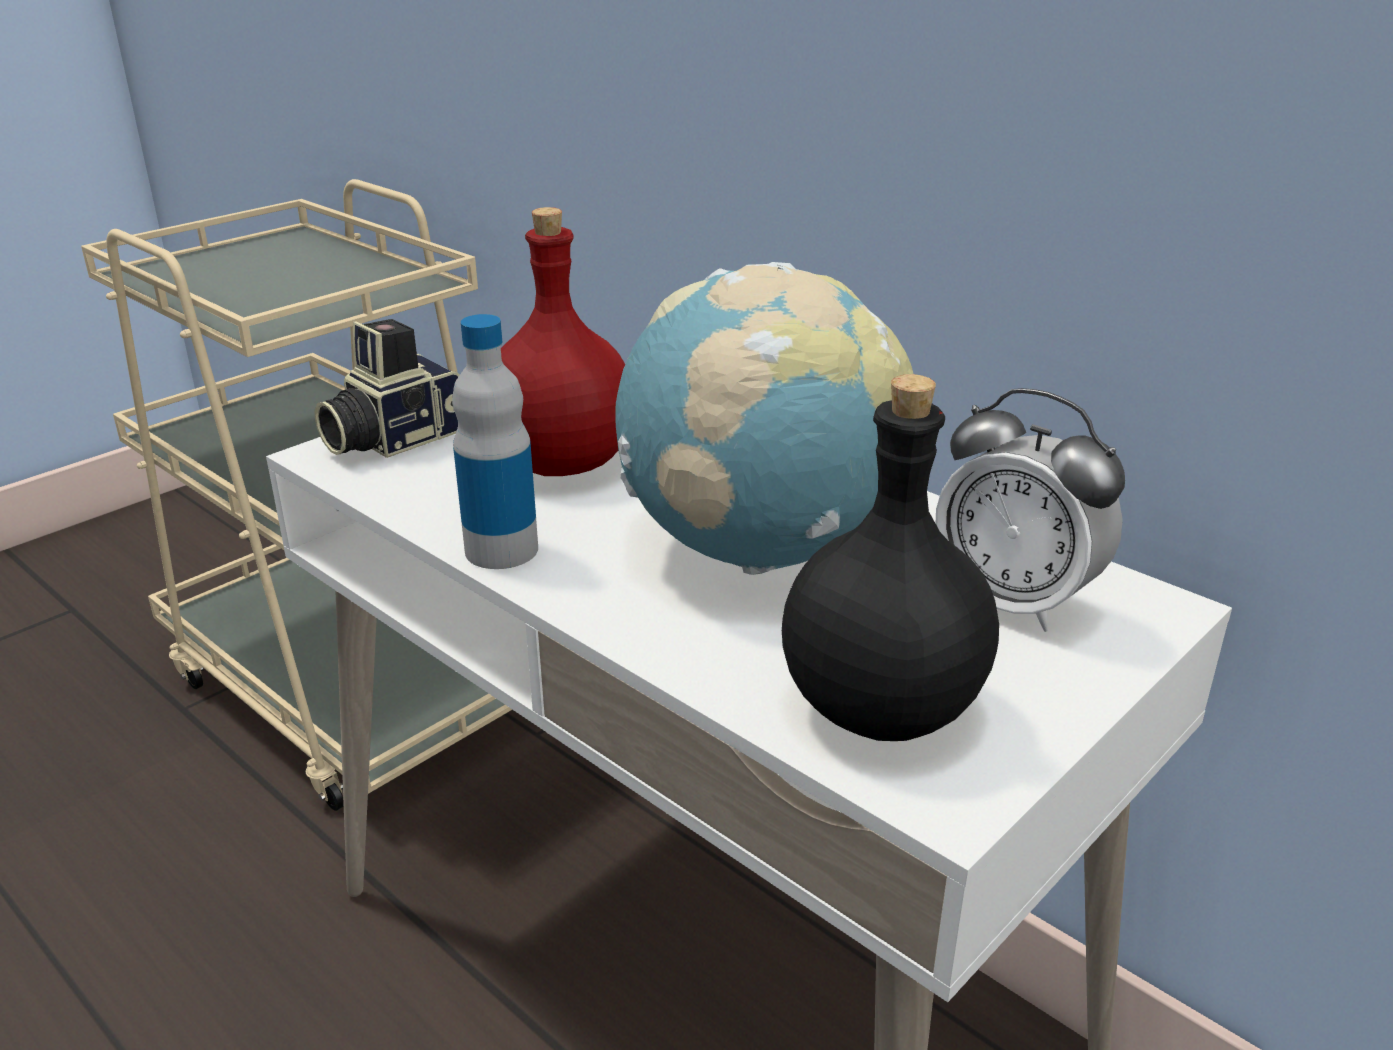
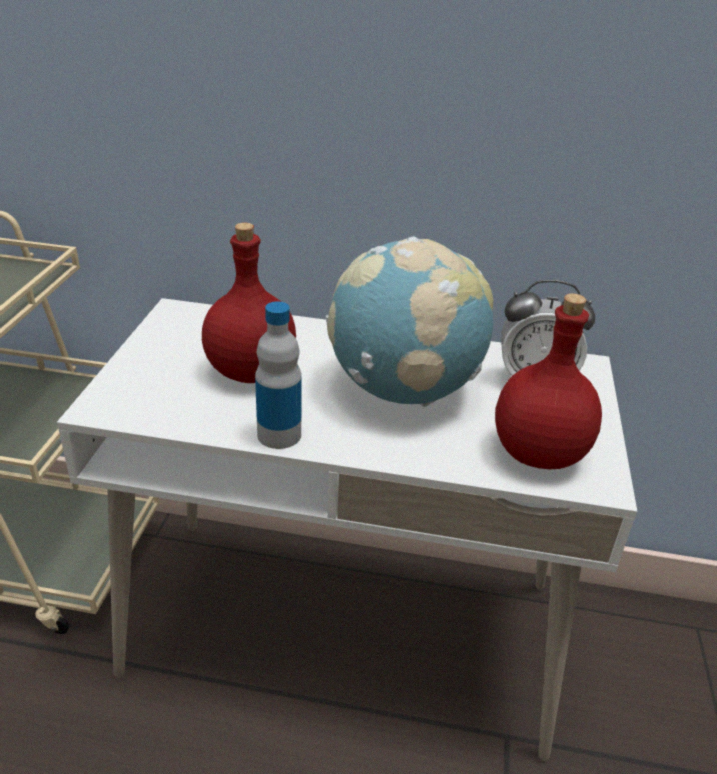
camera: 35 degrees left, 5 degrees up
(392, 438) = (129, 385): camera -> none
(885, 708) = (539, 452): black bottle -> red bottle

